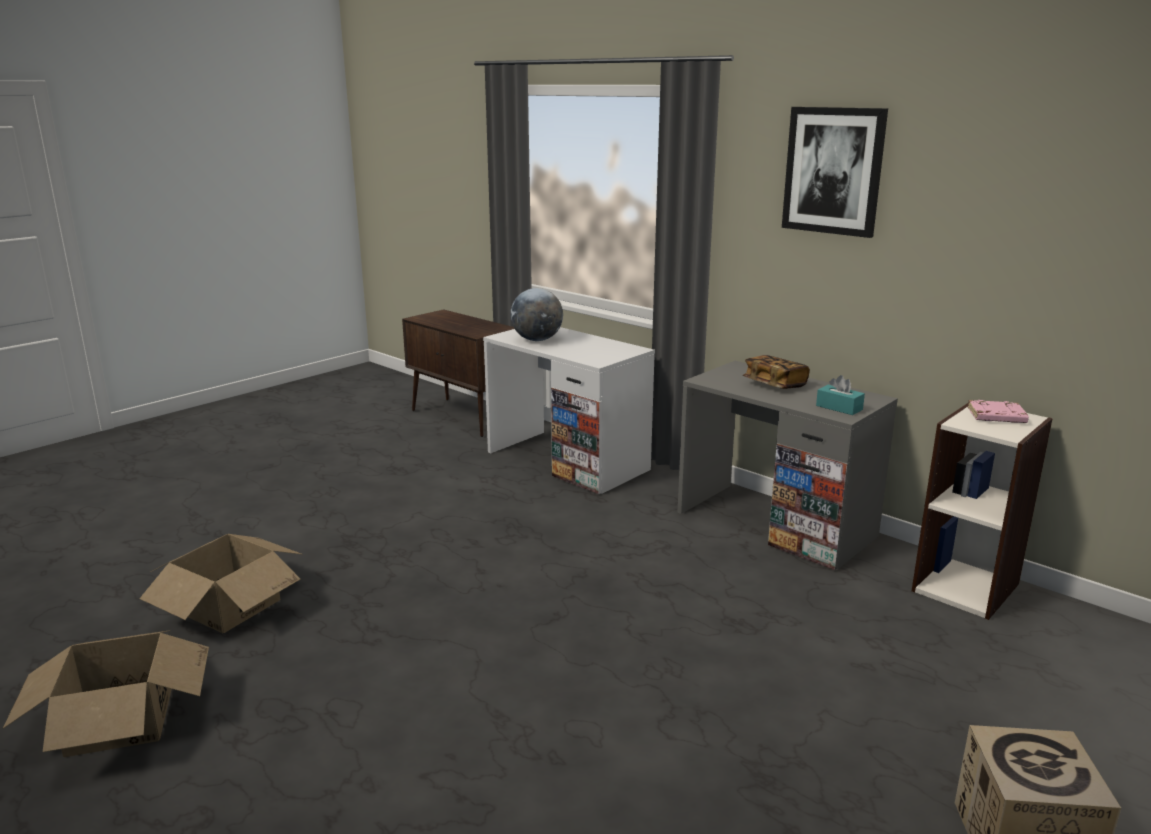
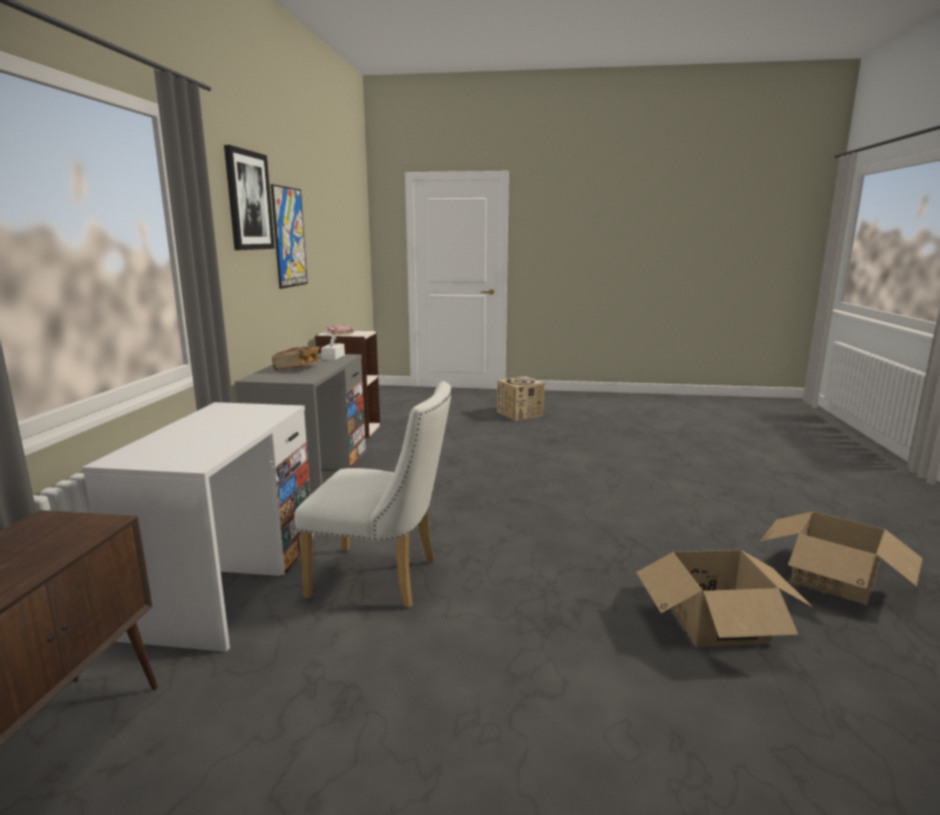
camera: 125 degrees left, 5 degrees down
(496, 505) = (383, 579): none -> white chair
(537, 340) = (205, 444): globe -> none
(839, 407) = (333, 357): turquoise tissue box -> white tissue box
(945, 229) = (289, 237): none -> picture

